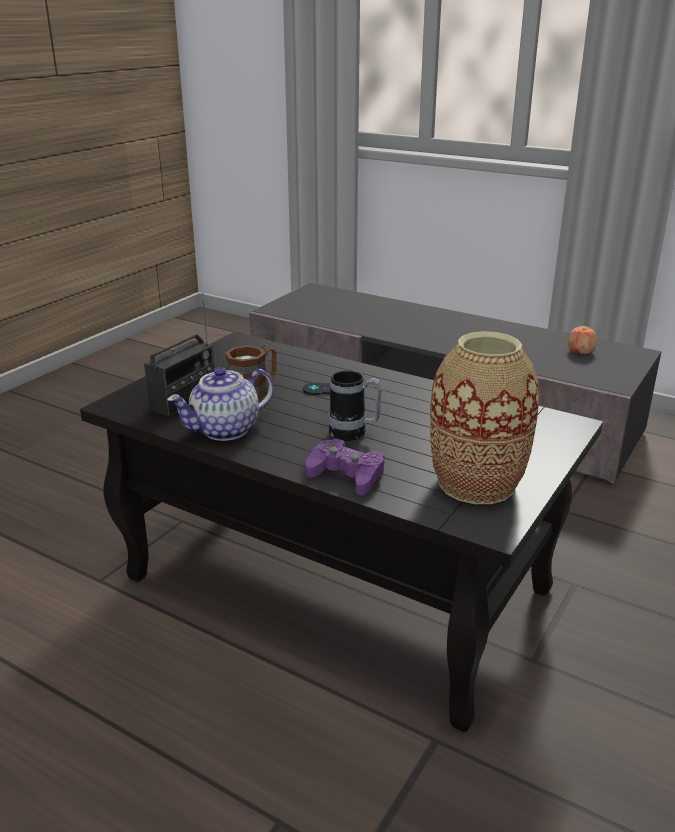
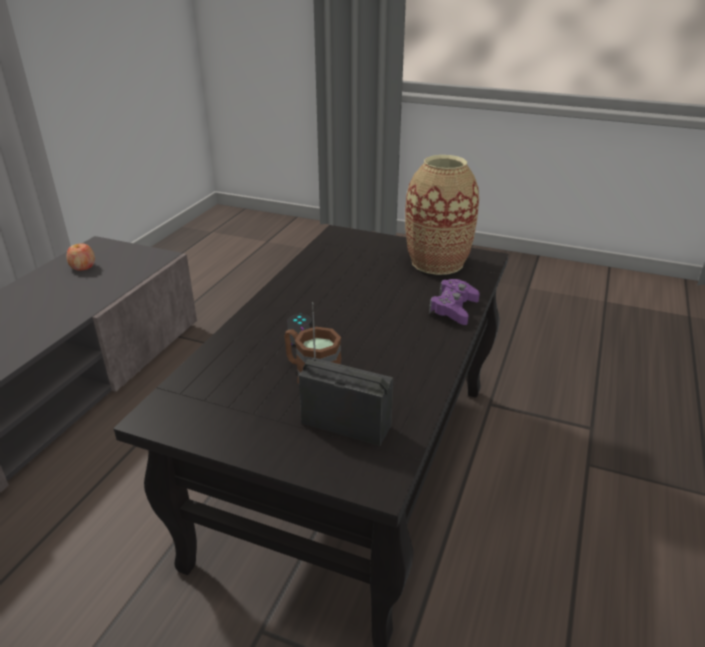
camera: 100 degrees left, 5 degrees up
(225, 430) = (408, 379): teapot -> none
(354, 434) = (386, 310): mug -> none

